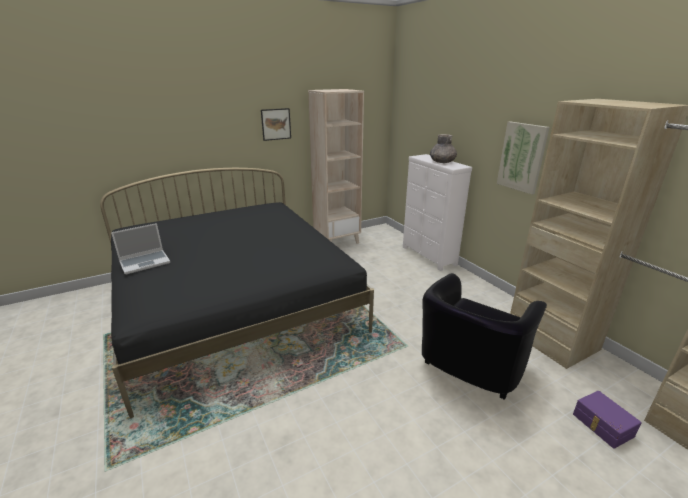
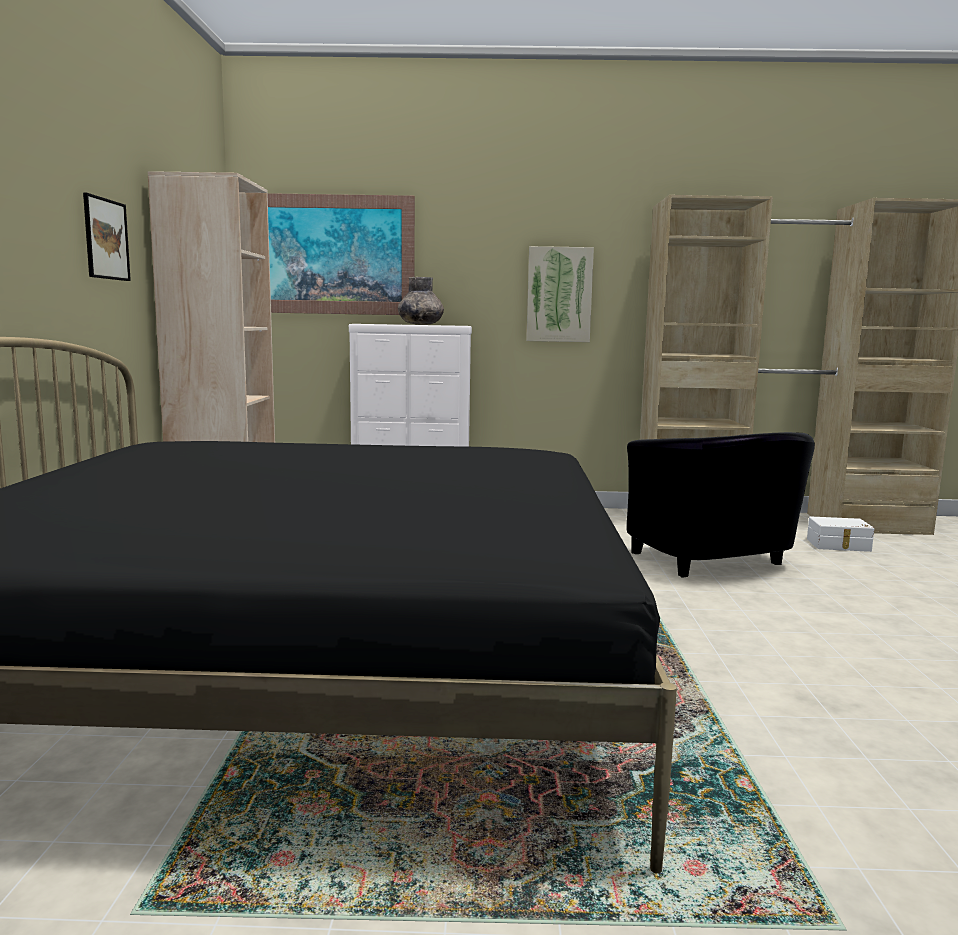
camera: 60 degrees left, 15 degrees down
(145, 262) = (282, 530): laptop -> none
(423, 115) = (334, 255): none -> picture
(602, 425) = (839, 545): purple storage box -> white storage box

